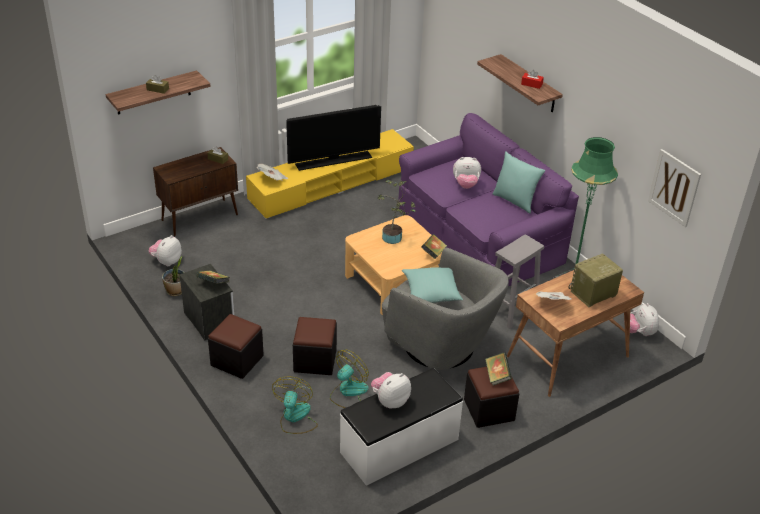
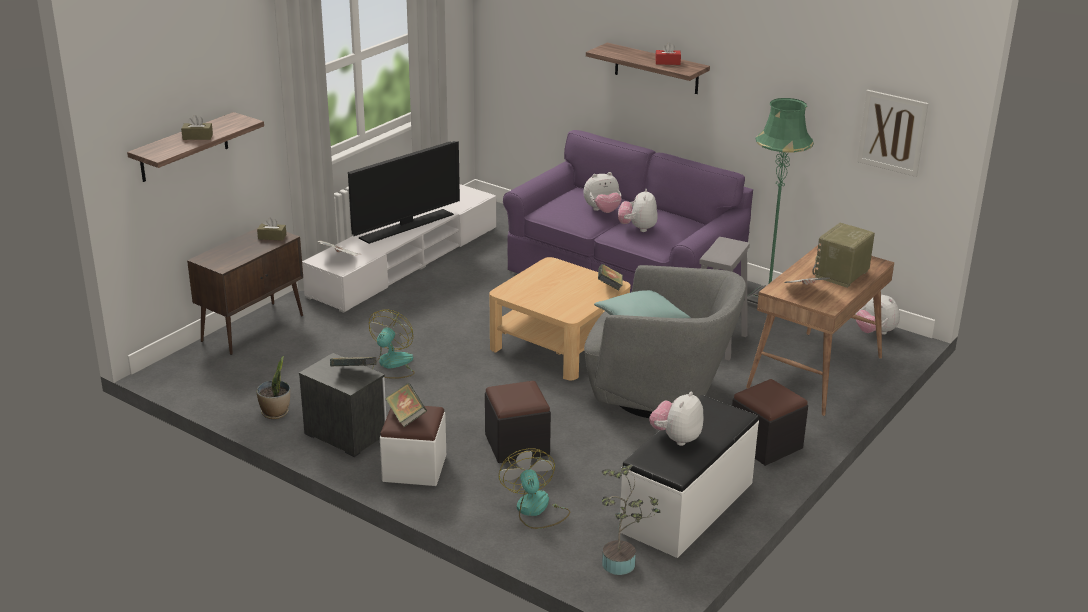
camera: 20 degrees left, 10 degrees down
(166, 261) = (240, 384): plush toy -> plush toy (637, 228)
(237, 360) = (414, 468): black ottoman -> white ottoman
(332, 184) = (405, 261): yellow tv stand -> white tv stand
(348, 392) = (583, 468): fan -> fan (391, 365)
(394, 238) = (550, 282): potted plant -> potted plant (622, 564)
(497, 376) = (773, 391): book -> book (406, 416)
(515, 201) = (672, 216): turquoise pillow -> none

